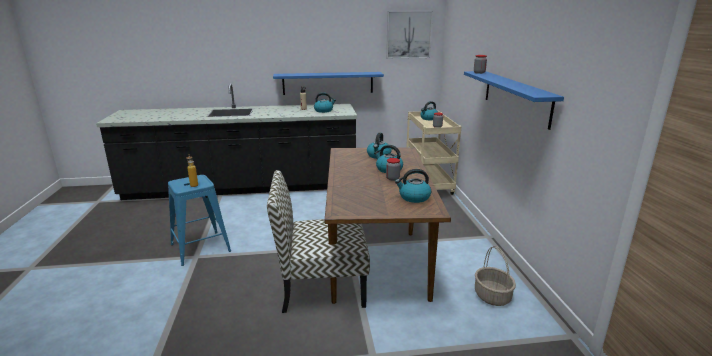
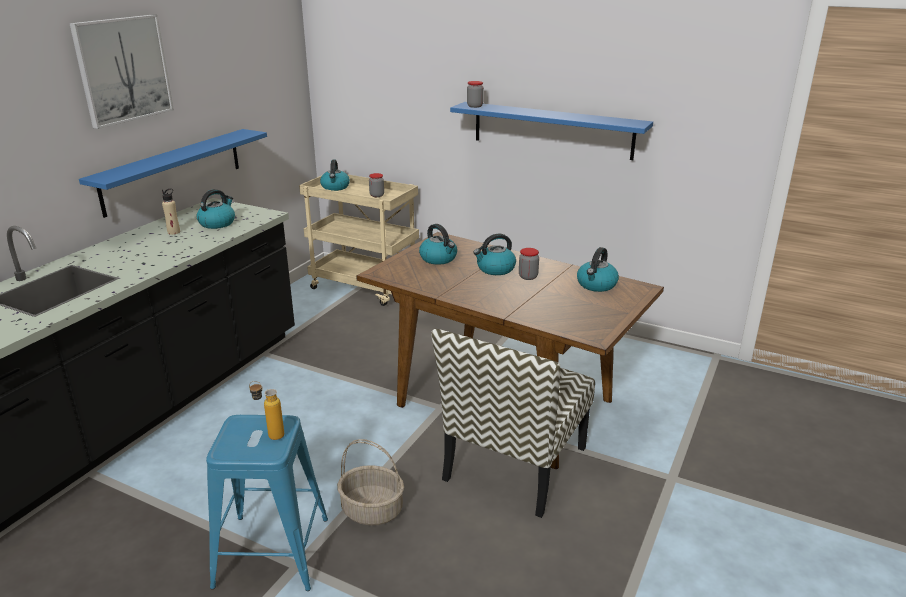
camera: 55 degrees left, 5 degrees up
(408, 34) = (268, 57): picture -> picture (123, 70)
(493, 296) = (632, 363): basket -> basket (373, 510)

